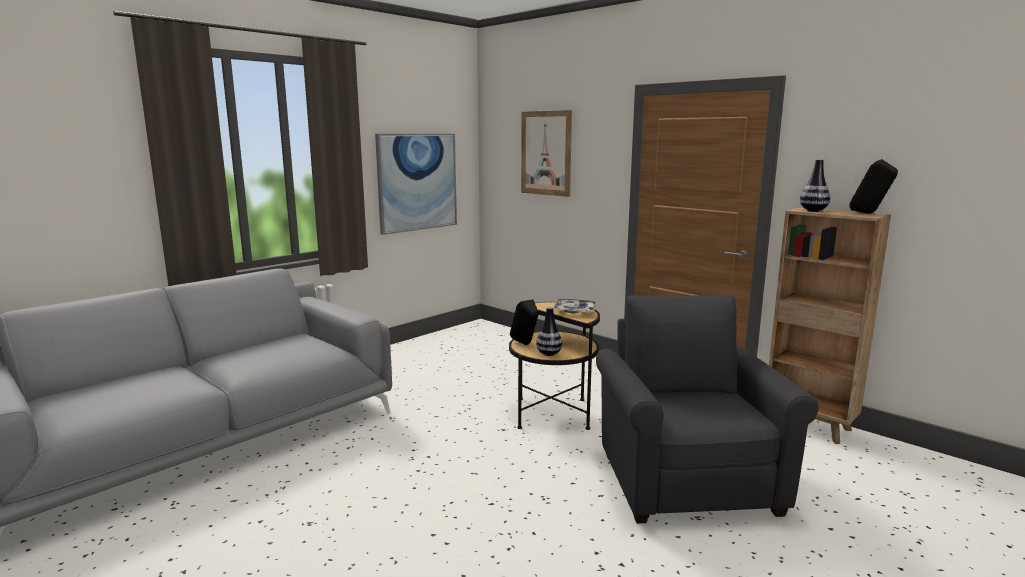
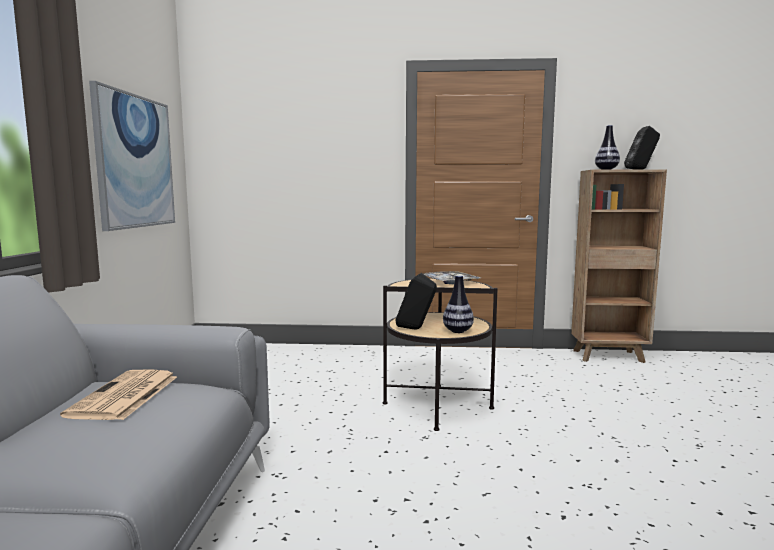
camera: 40 degrees left, 5 degrees down
(293, 344) = (124, 396): none -> newspaper
(546, 153) = (292, 133): picture -> none
(686, 478) = (631, 419): grey armchair -> none

